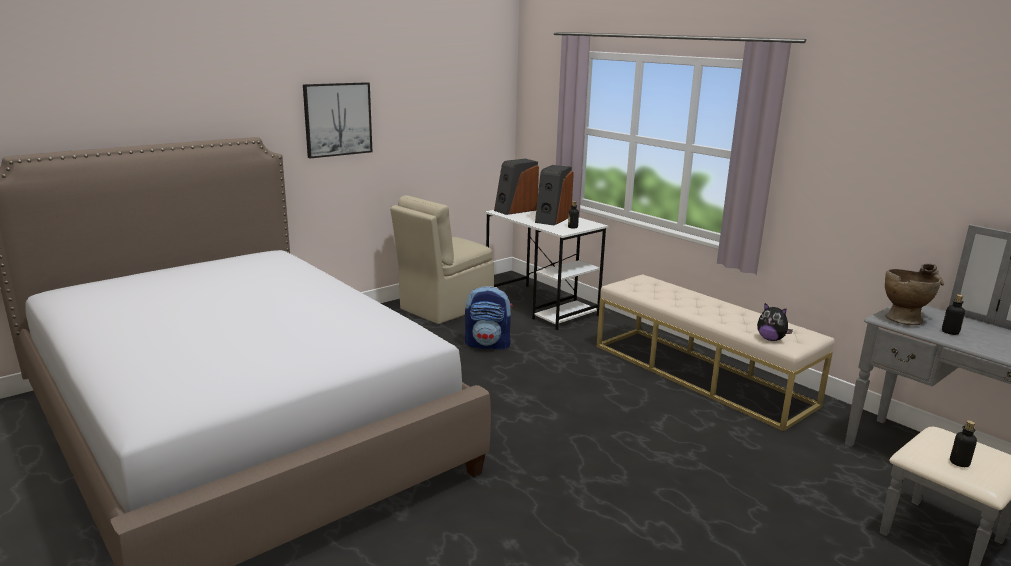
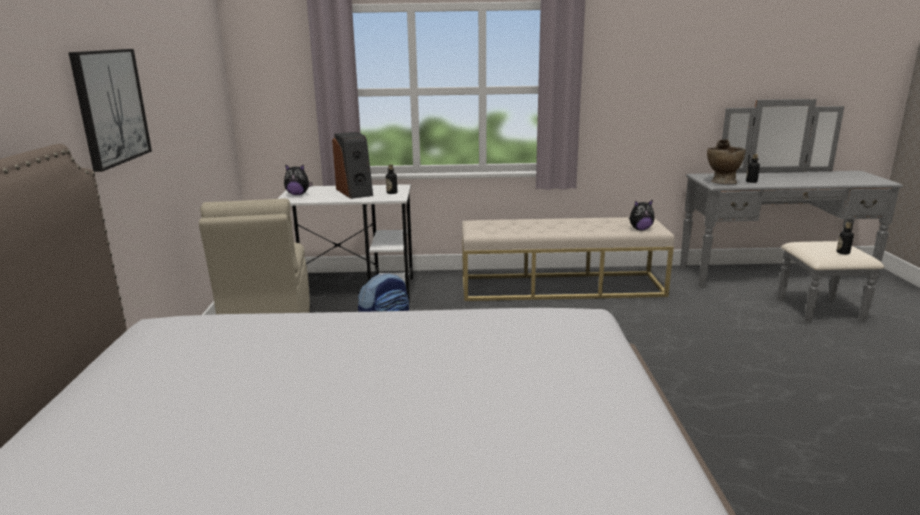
camera: 50 degrees left, 0 degrees up
(515, 210) = (298, 194): speaker -> plush toy

